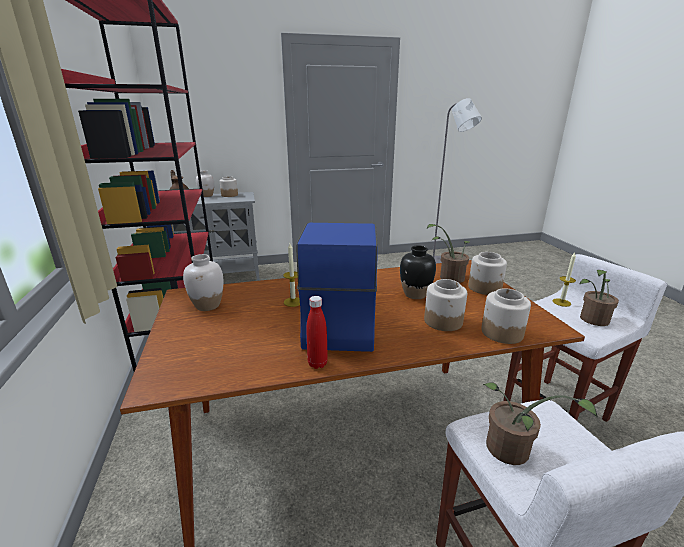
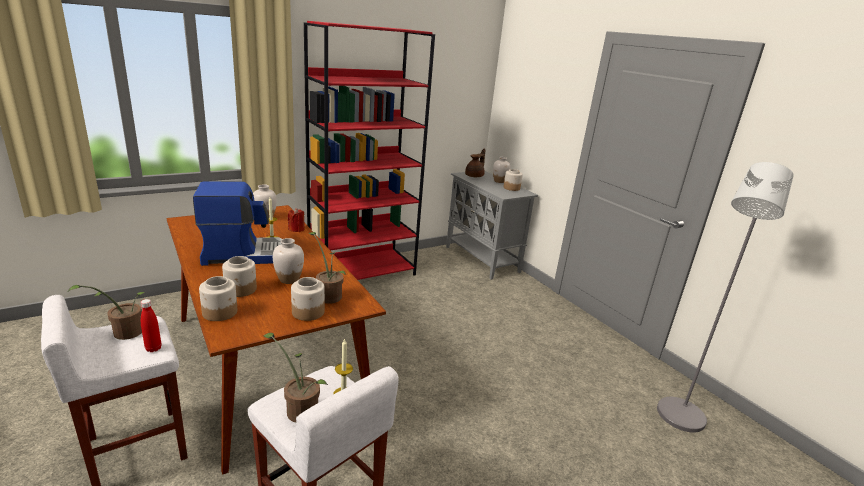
camera: 70 degrees right, 0 degrees up
(269, 286) = (296, 229): none -> red candle
(317, 364) = (191, 251): red bottle -> red bottle (153, 348)
(415, 294) = (289, 279): black vase -> white vase

